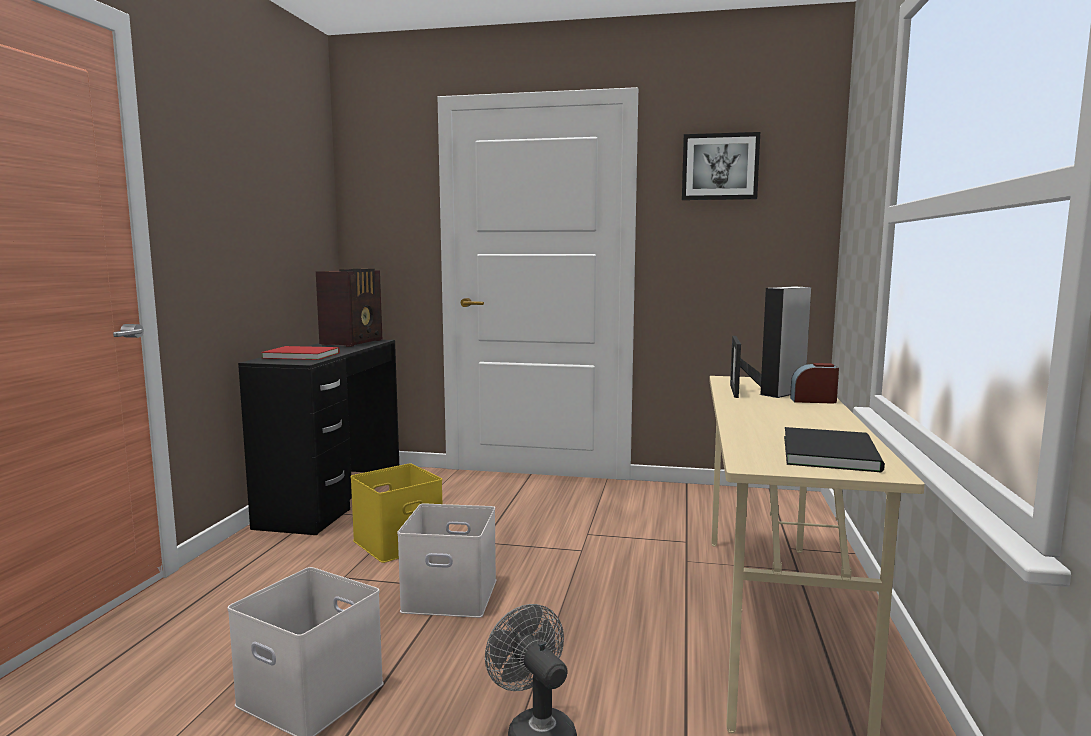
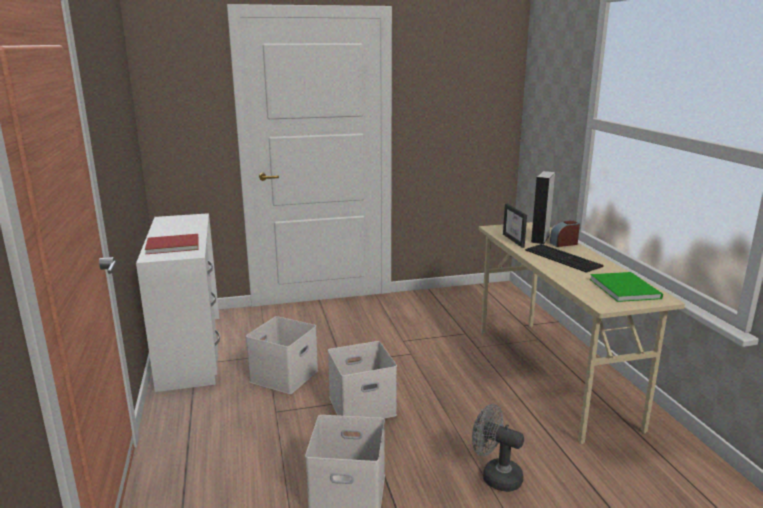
camera: 25 degrees left, 10 degrees up
(332, 498) = (190, 350): black desk -> white desk
(353, 342) = (181, 221): radio -> none
(397, 543) = (284, 377): yellow storage box -> white storage box
(720, 167) = (449, 68): picture -> none
(783, 413) = (564, 258): none -> keyboard
(832, 452) = (625, 288): black book -> green book

